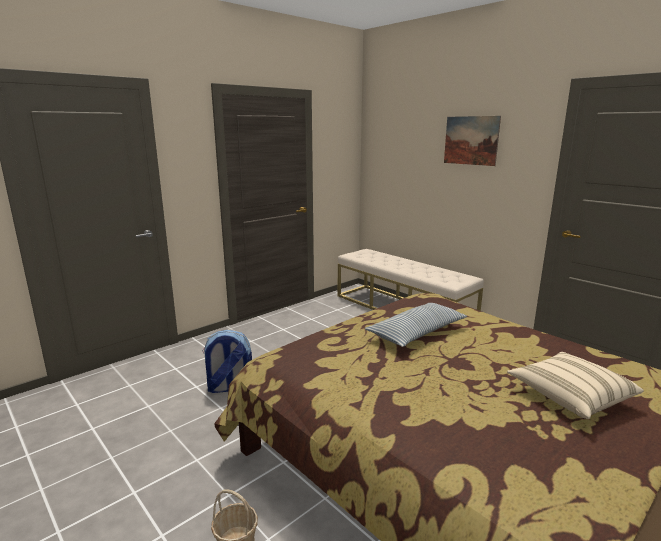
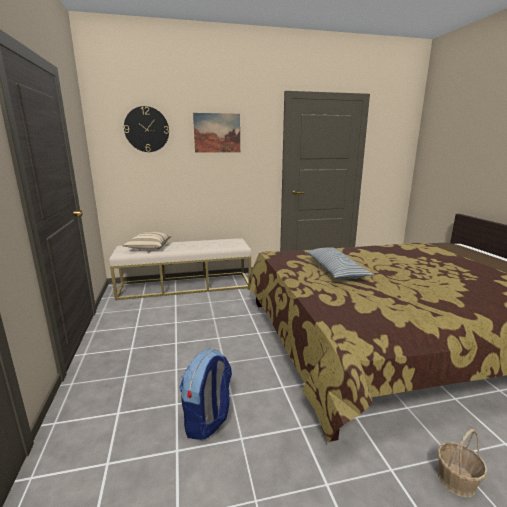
camera: 60 degrees left, 0 degrees up
(404, 136) = (146, 129): none -> wall clock
(570, 397) = (434, 263): beige pillow -> beige pillow (148, 248)

